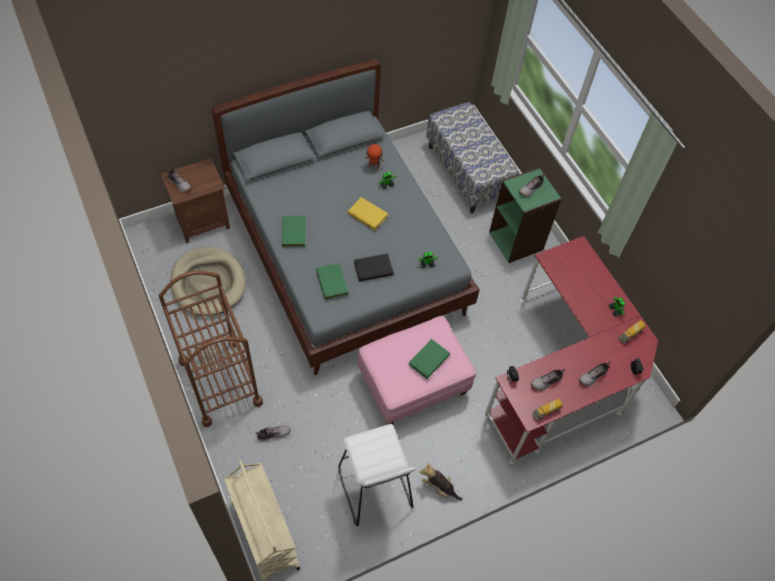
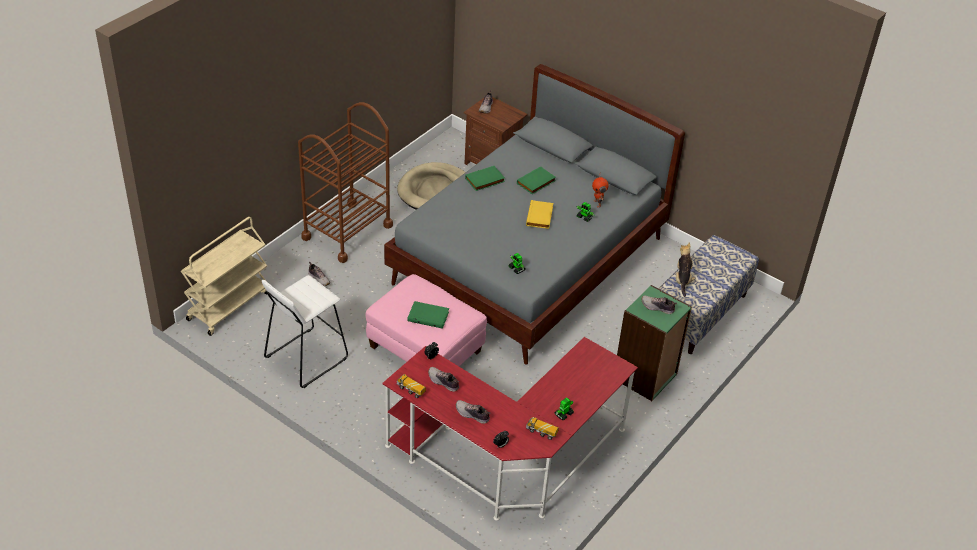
camera: 65 degrees right, 15 degrees down
(333, 282) = (451, 218): green book -> green book (536, 183)
(373, 268) = (485, 237): black book -> none
(439, 487) = (331, 401): plush toy -> plush toy (682, 280)

